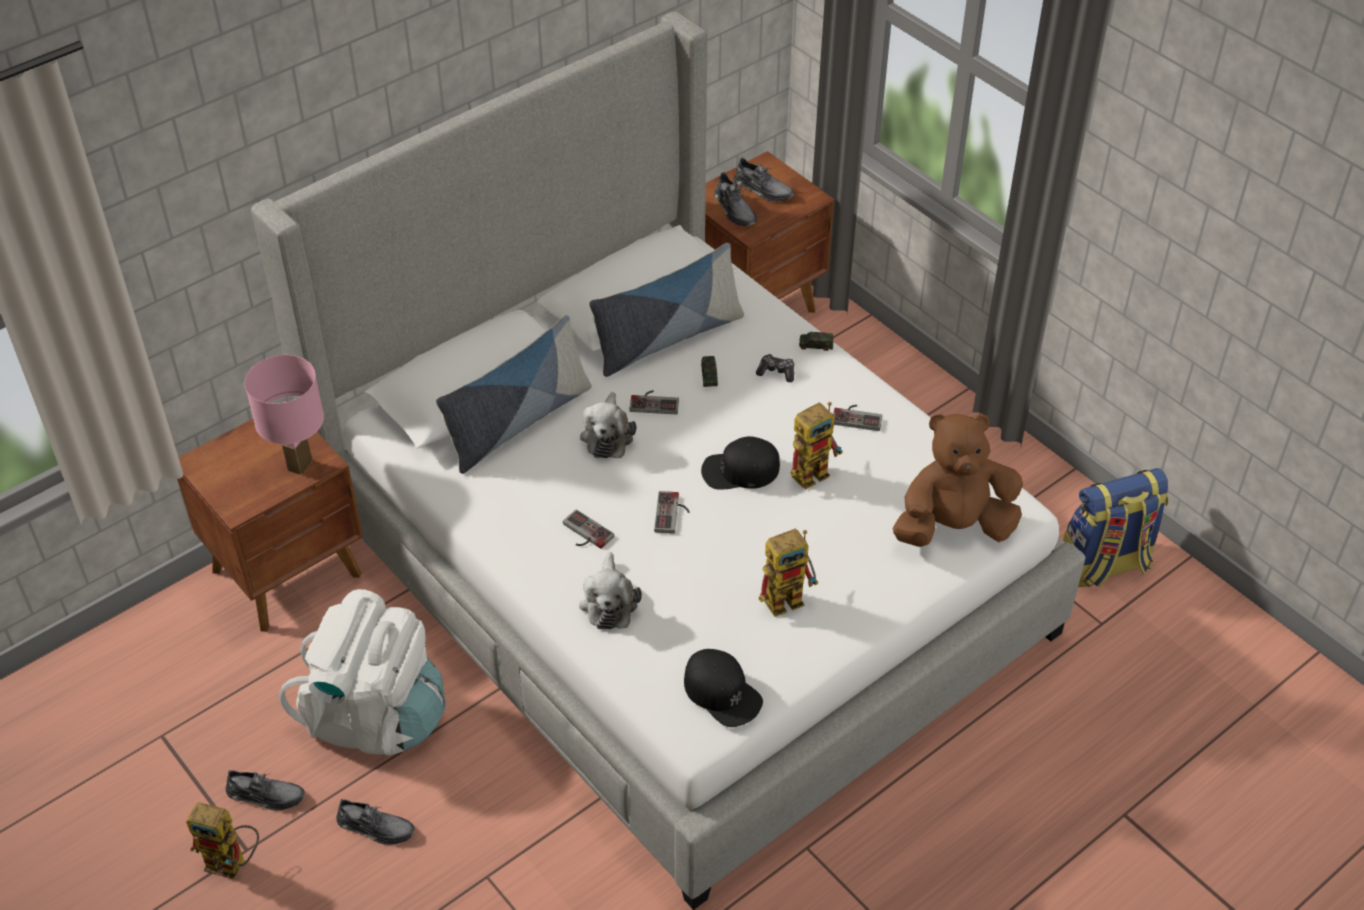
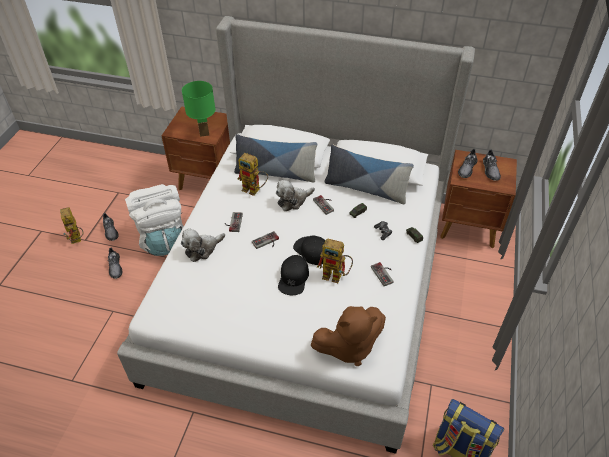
camera: 55 degrees right, 0 degrees up
(300, 466) = (204, 134): pink table lamp -> green table lamp
(722, 692) = (177, 311): black cap -> black cap (293, 278)
(789, 596) = (252, 306): toy robot -> toy robot (254, 190)
(953, 527) = (348, 347): brown plush toy -> brown plush toy turned 120 degrees clockwise

